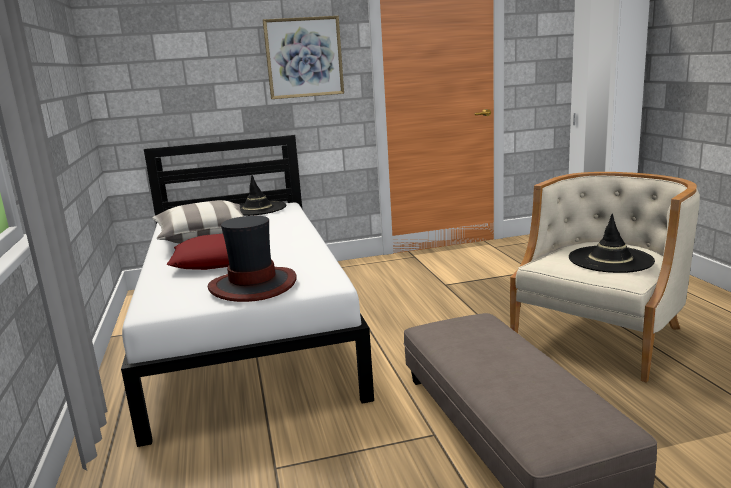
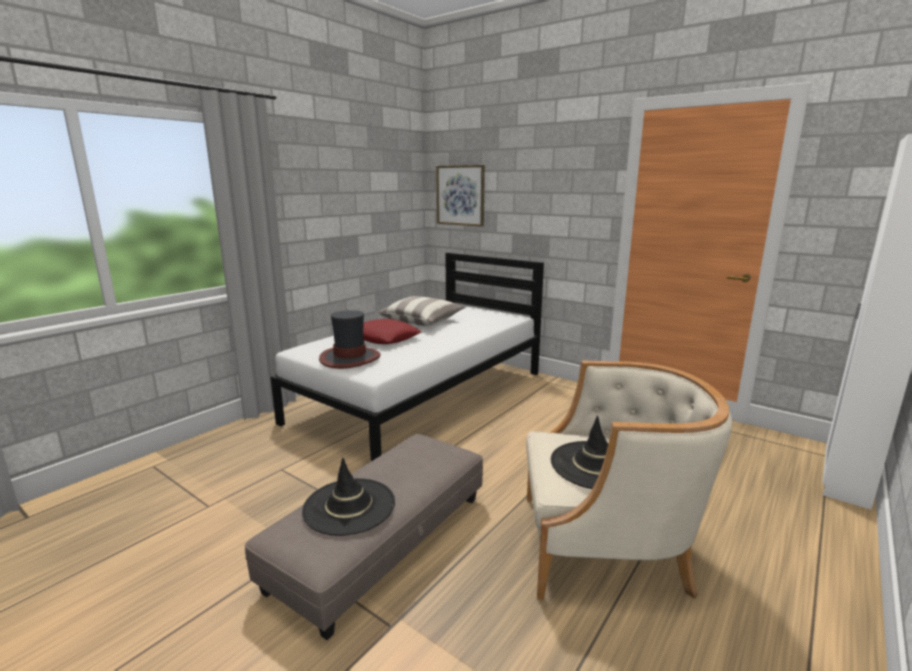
camera: 50 degrees right, 0 degrees up
(257, 209) = (490, 314): black hat -> black hat (349, 506)
(304, 57) = (563, 198): picture -> picture (460, 195)

